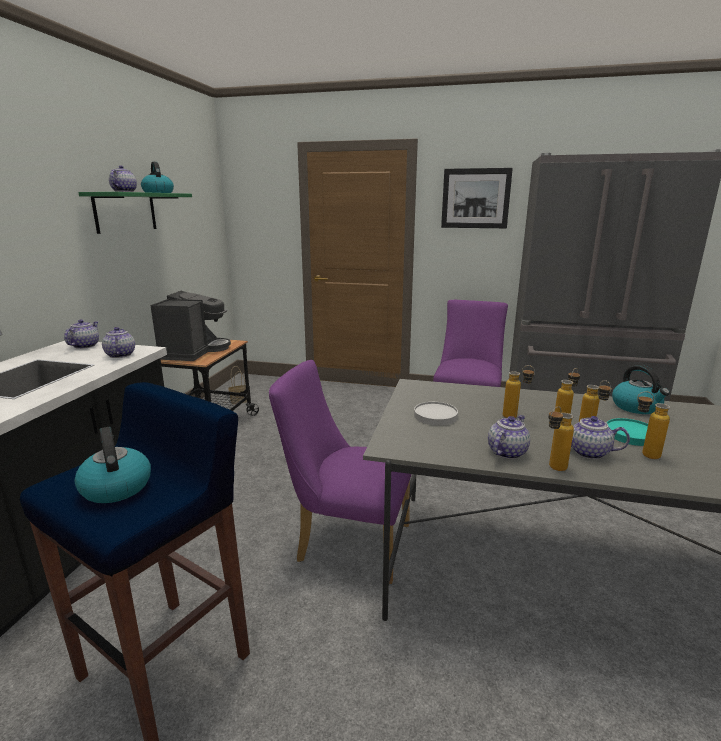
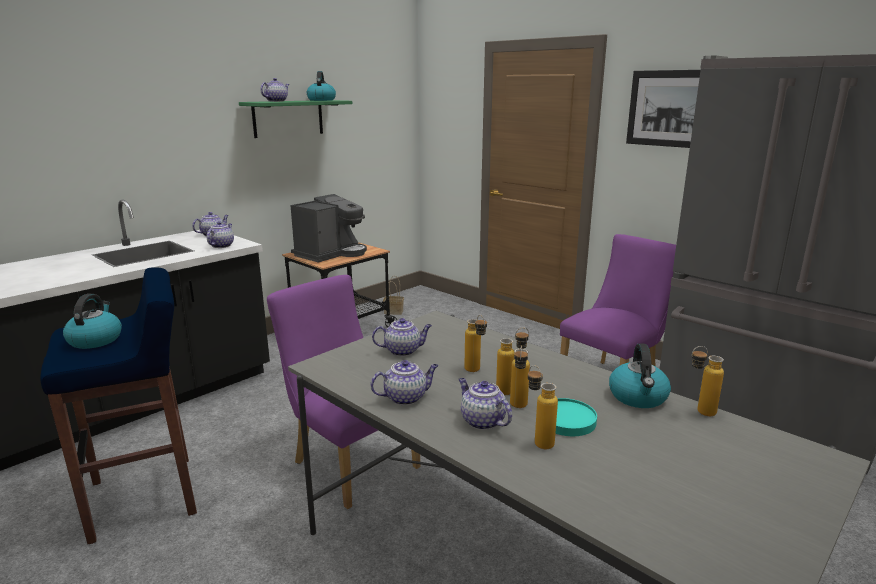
camera: 30 degrees right, 0 degrees up
(435, 416) = (403, 351): white plate -> teapot
(553, 469) = (418, 424): bottle -> bottle (699, 412)

